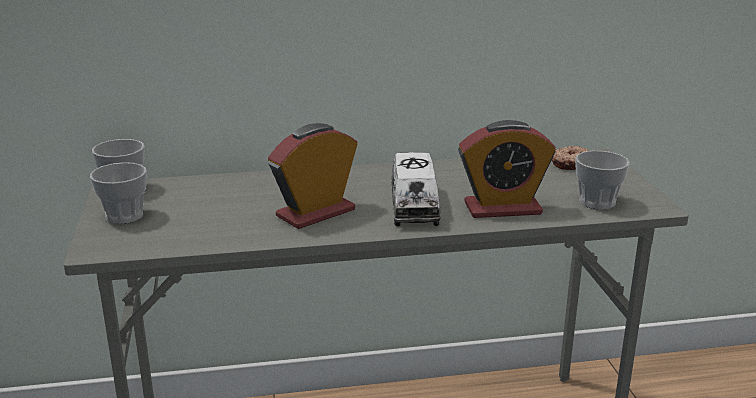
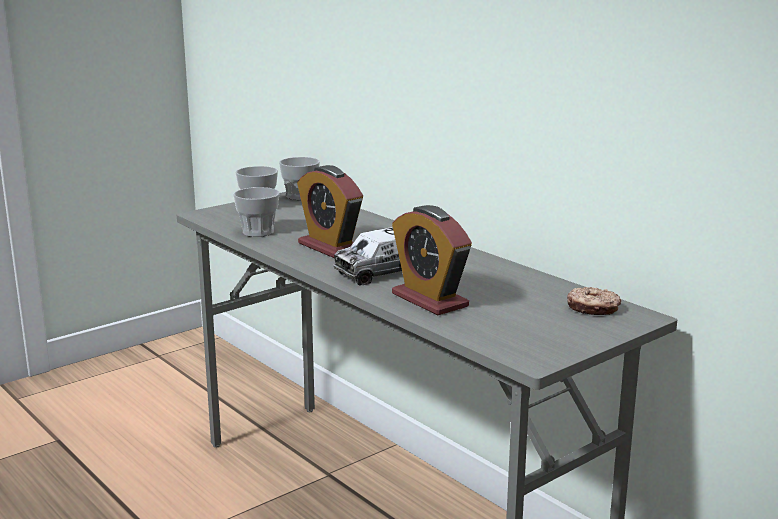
camera: 60 degrees right, 5 degrees down
(316, 213) = (330, 247): alarm clock -> alarm clock turned 150 degrees counterclockwise
(597, 202) = (504, 333): cup -> cup (258, 232)

